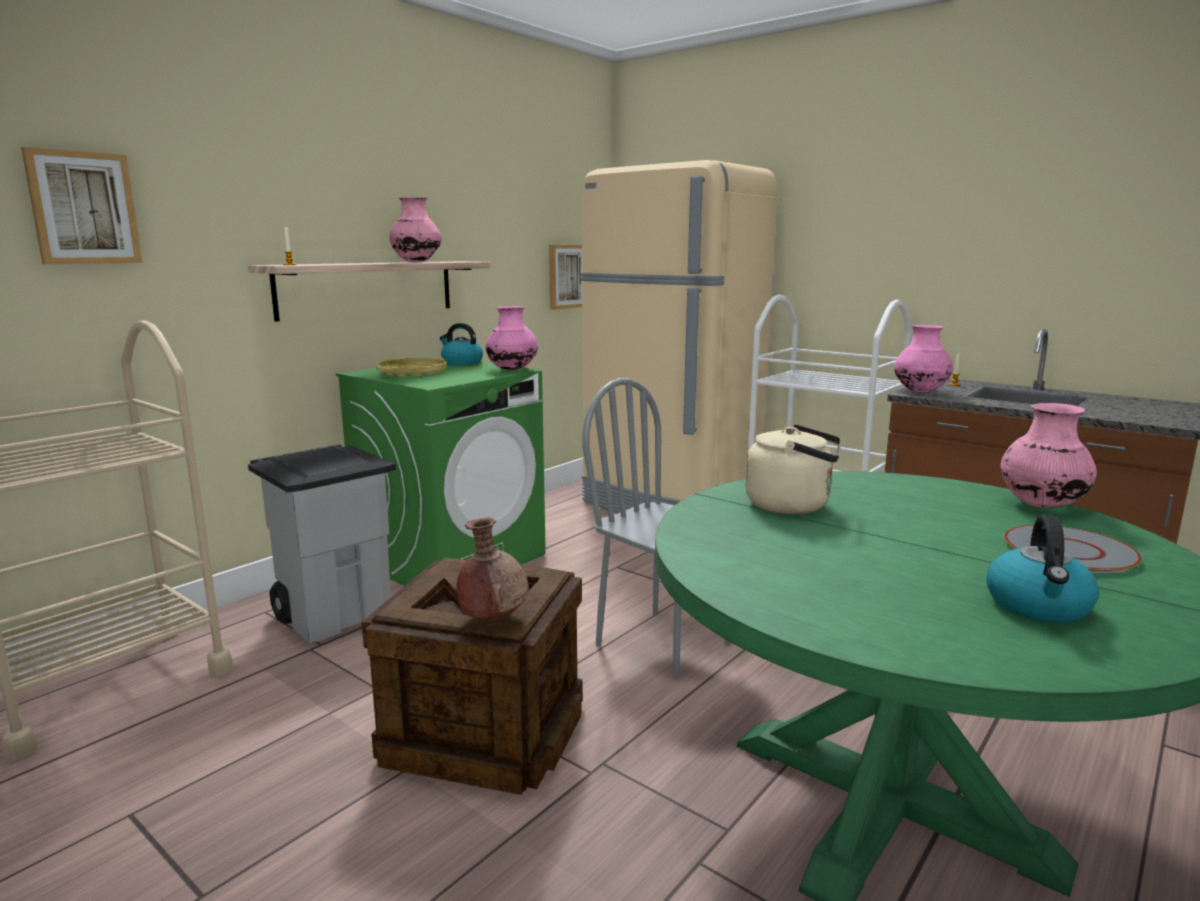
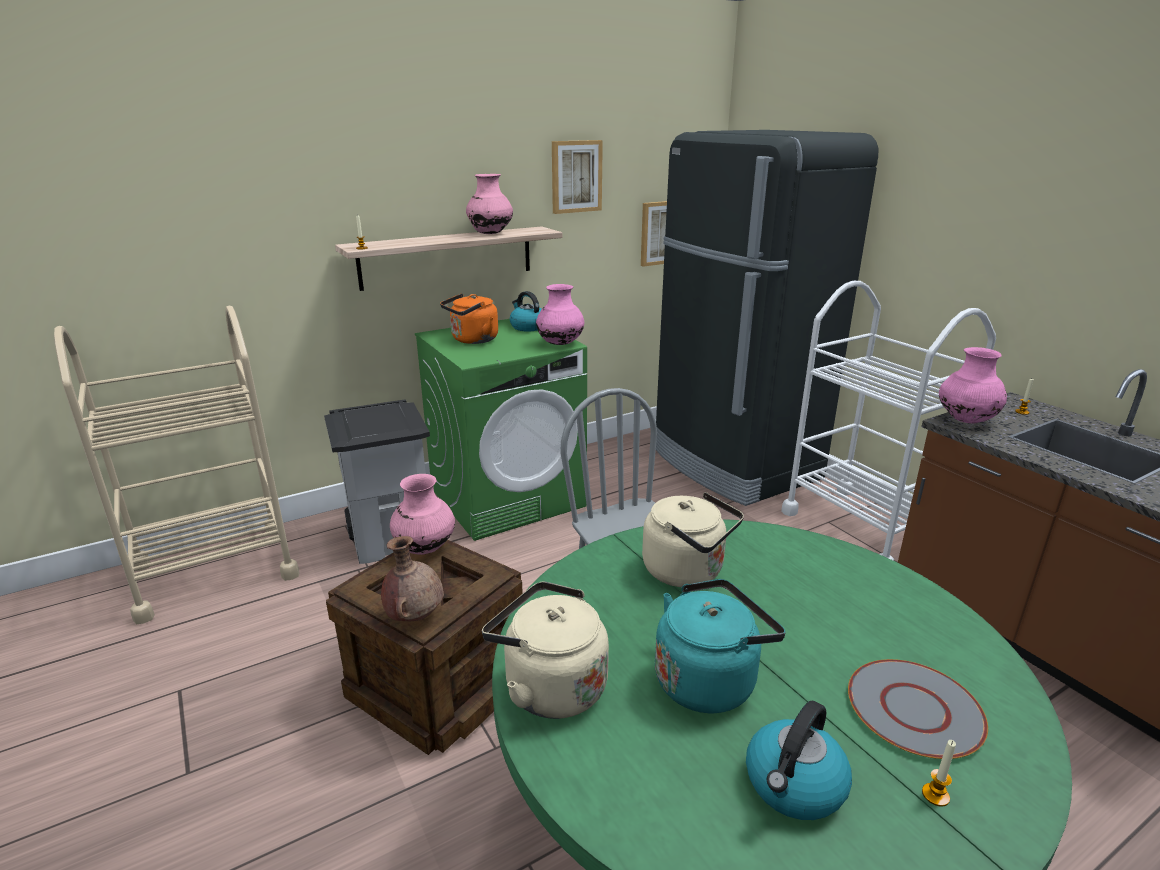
camera: 20 degrees right, 10 degrees up
(83, 208) = (195, 208): picture -> picture (576, 176)
(412, 373) = (472, 340): yellow tray -> orange kettle
(669, 503) = (733, 464): beige fridge -> black fridge
(758, 590) = (549, 686): none -> beige kettle
(894, 562) = (709, 680): none -> turquoise kettle
(1040, 505) = (956, 626): pink vase -> pink vase (425, 548)
(1142, 591) = (935, 795): none -> candle

